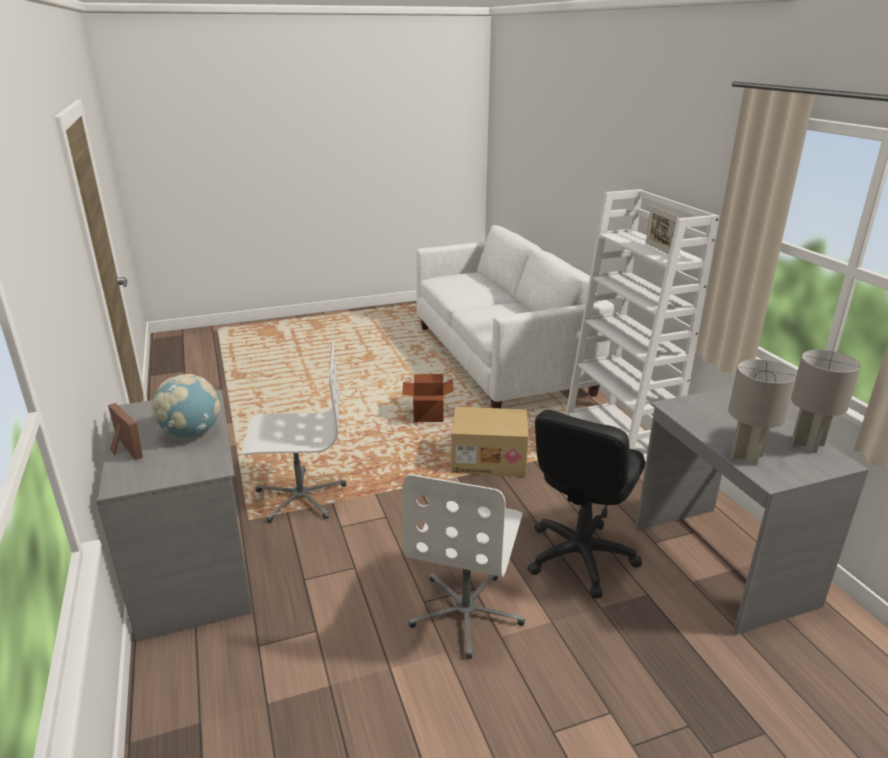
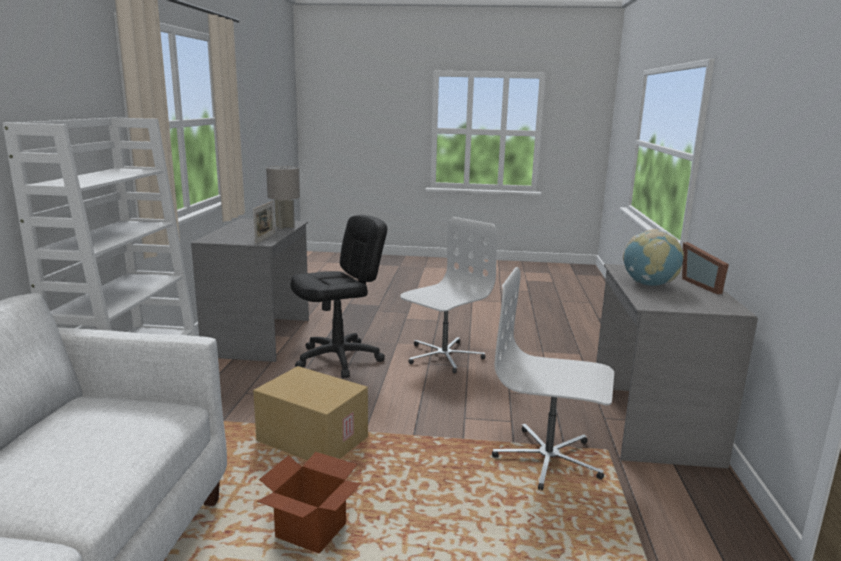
camera: 155 degrees left, 10 degrees down
(660, 250) = (109, 174): picture frame -> picture frame (265, 238)
(807, 445) = (241, 224): grey table lamp -> none

